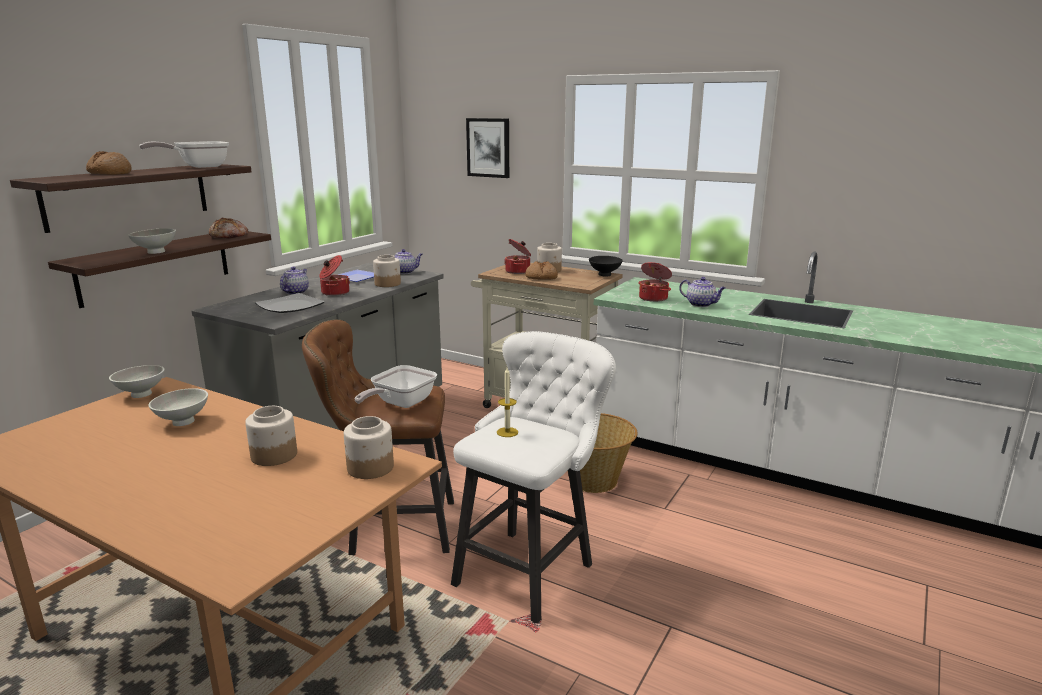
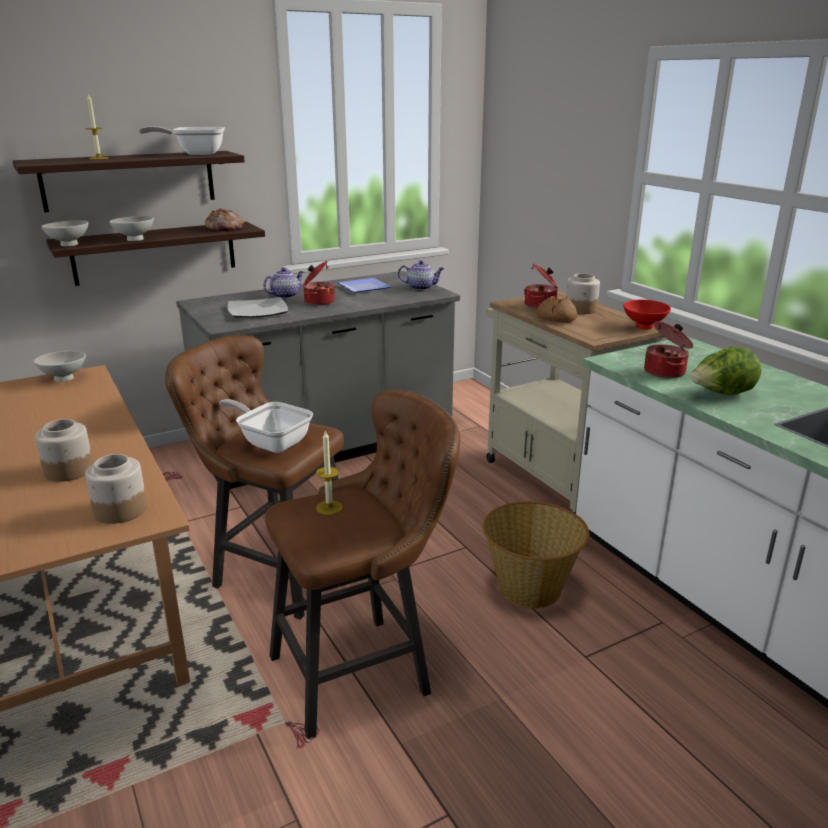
camera: 30 degrees right, 5 degrees up
(109, 173) = (99, 158): bread -> candle
(182, 422) = (53, 415): white bowl -> white bowl (68, 245)
(388, 284) = (383, 299): jar -> none
(400, 404) = (271, 442): frying pan -> frying pan turned 60 degrees clockwise
(488, 147) = (559, 142): picture -> none
(532, 565) = (367, 667): white stool -> brown stool
(605, 275) = (645, 327): black bowl -> red bowl
(701, 304) = (721, 394): teapot -> lettuce

